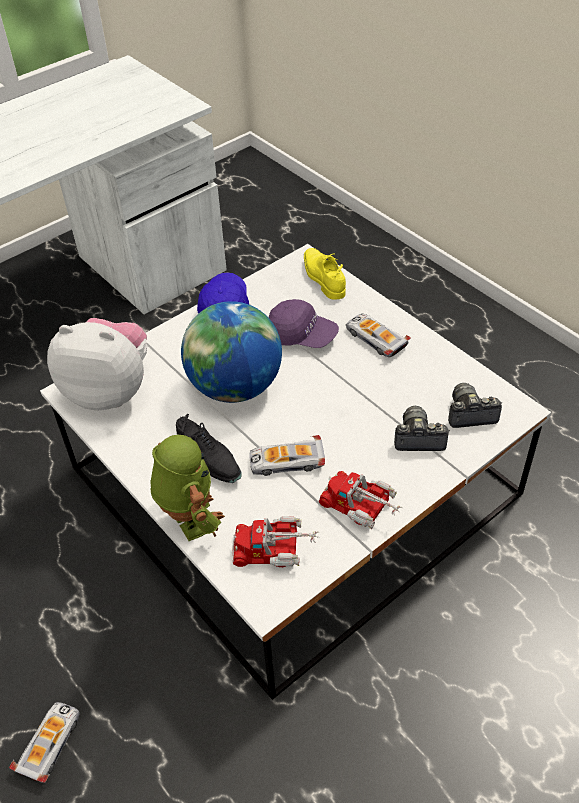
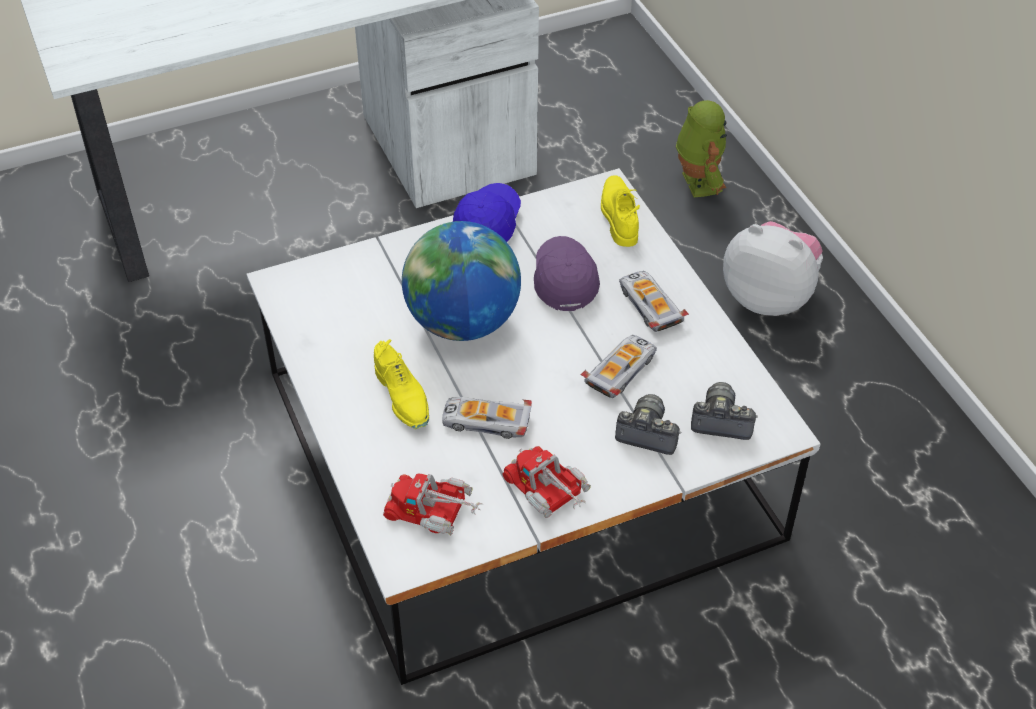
camera: 15 degrees right, 0 degrees up
(50, 743) = (152, 661): toy car -> toy car (621, 370)
(110, 390) = (322, 292): plush toy -> plush toy (769, 297)
(189, 518) = (356, 455): toy robot -> toy robot (697, 183)
(210, 459) = (403, 397): black shoe -> yellow shoe
(302, 336) = (564, 281): purple cap -> purple cap turned 135 degrees counterclockwise

